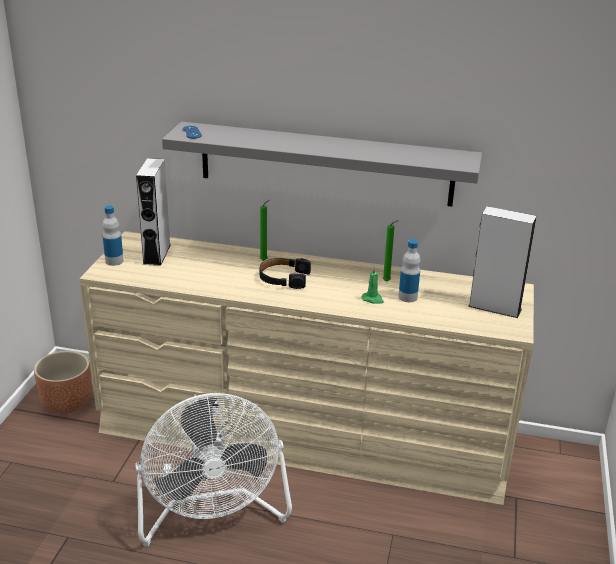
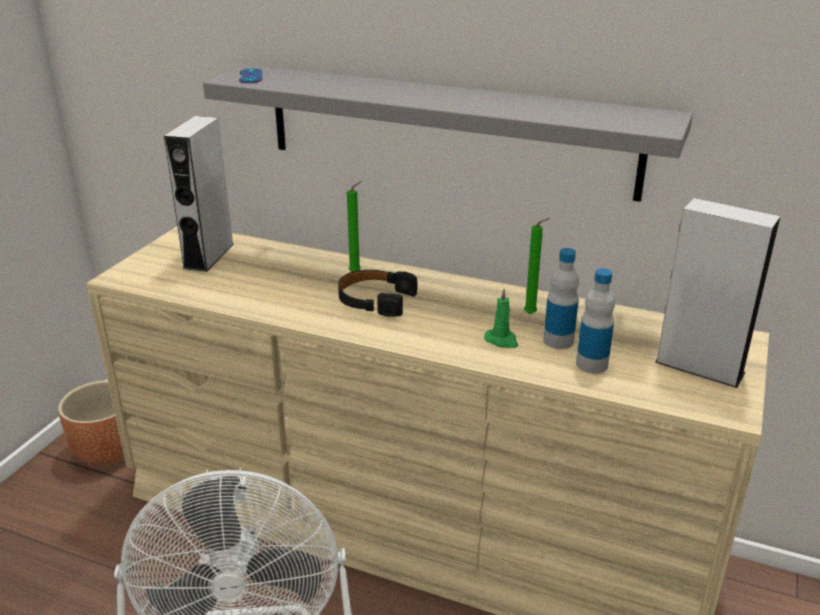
camera: 10 degrees right, 0 degrees up
(114, 261) = (146, 262): bottle -> bottle (591, 364)

